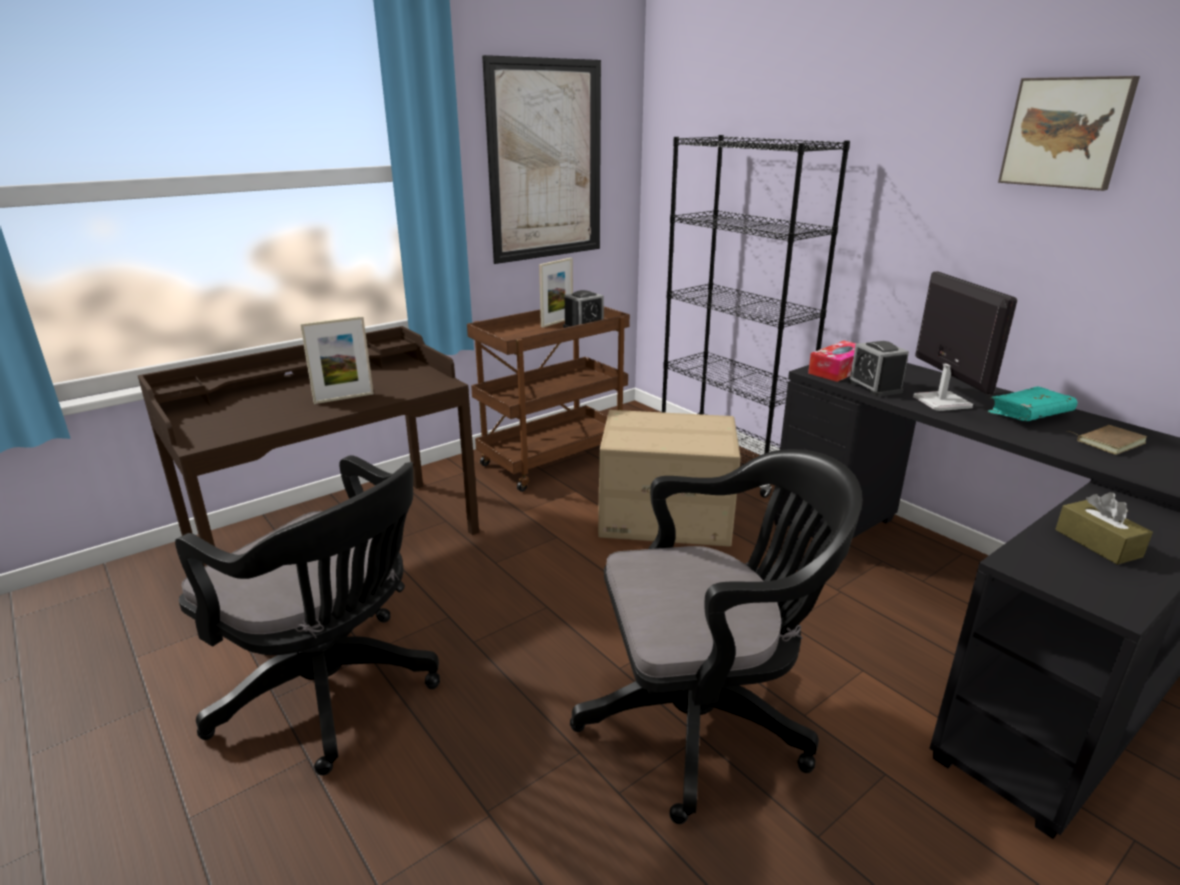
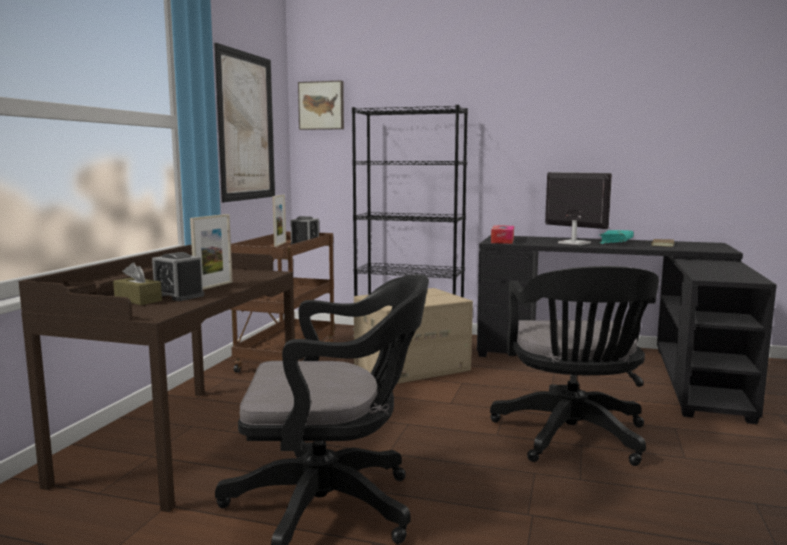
camera: 35 degrees left, 15 degrees down
(704, 719) = (572, 438): black office chair -> black office chair turned 135 degrees clockwise
(874, 387) = (533, 243): alarm clock -> alarm clock (178, 295)
(1066, 133) = (590, 98): picture -> picture (322, 105)
(1097, 543) = (714, 270): brown tissue box -> brown tissue box (138, 300)

